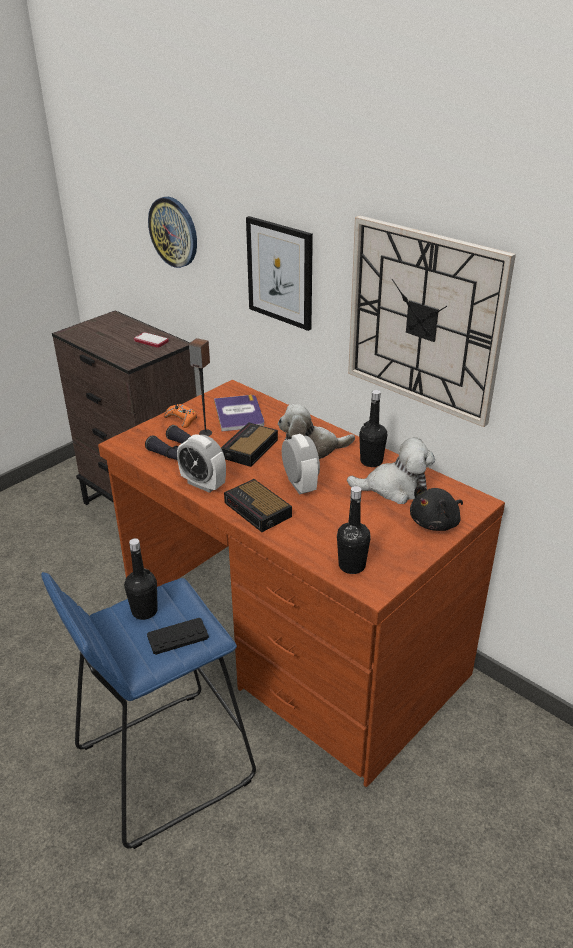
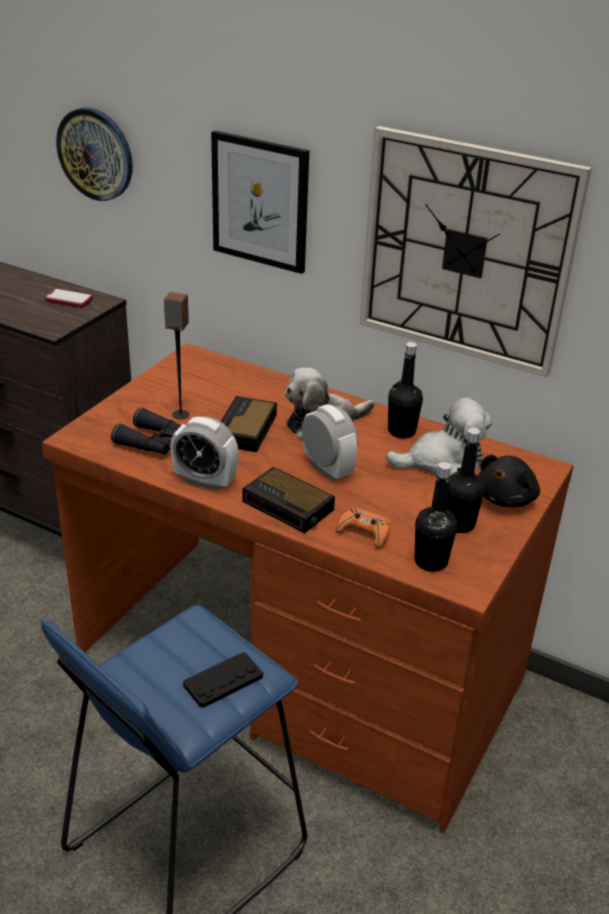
camera: 15 degrees left, 0 degrees up
(144, 611) = (167, 654): black bottle -> black bottle (459, 524)
(181, 419) = (141, 400): orange game controller -> orange game controller (364, 533)
(239, 414) = (213, 386): book -> none

